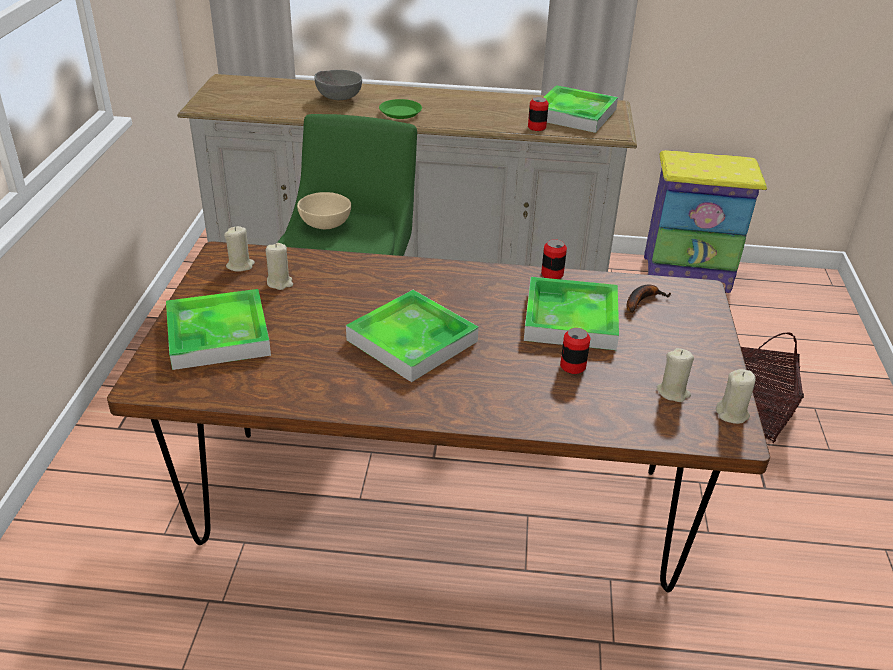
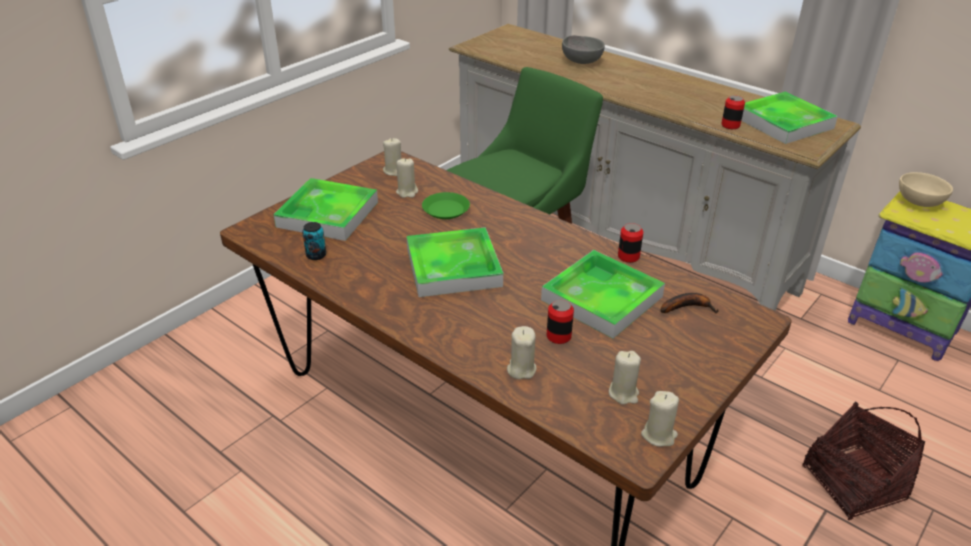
camera: 35 degrees right, 0 degrees up
(256, 382) = (316, 255): none -> can
(323, 225) = (500, 162): beige bowl -> beige bowl (917, 202)
(400, 112) = (619, 84): green plate -> green plate (446, 209)
(575, 408) = (521, 369): none -> beige candle

